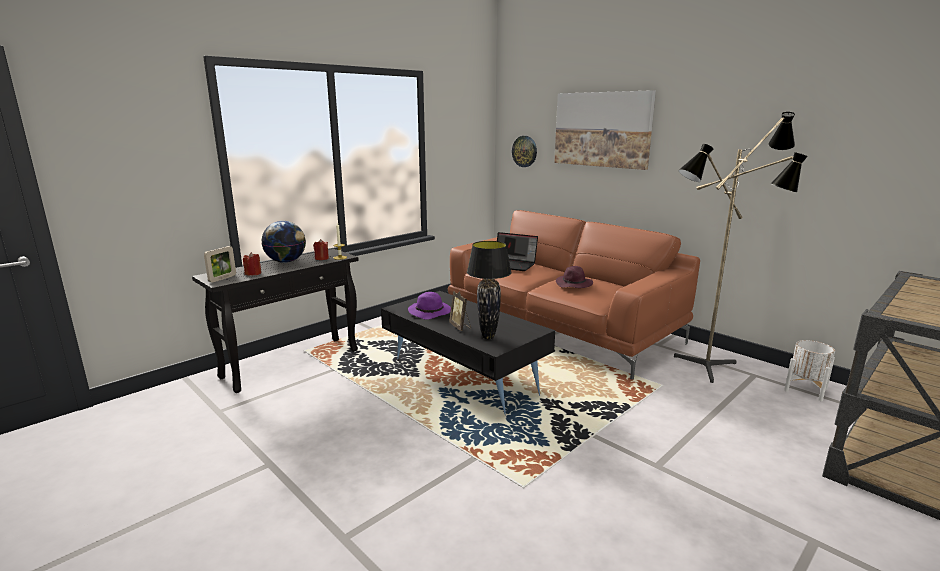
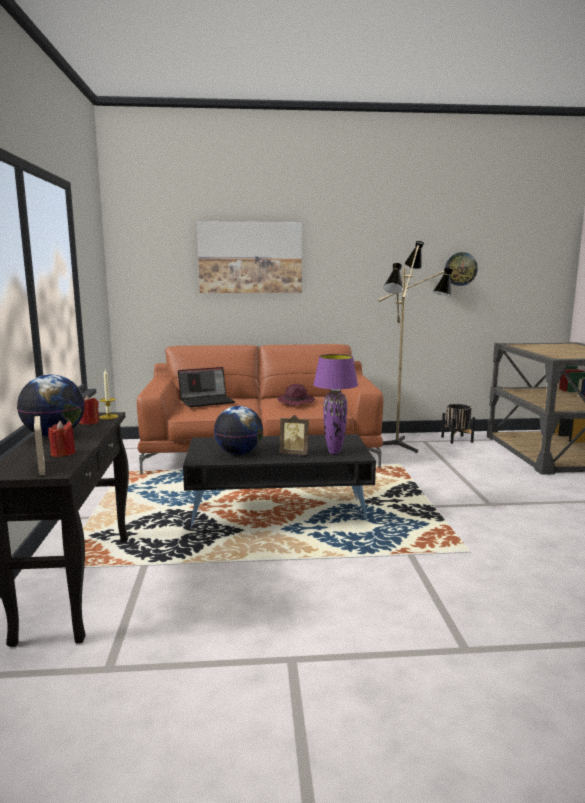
camera: 50 degrees left, 5 degrees down
(430, 312) = (239, 453): purple hat -> globe
(488, 337) = (334, 452): black table lamp -> purple table lamp
(524, 151) = (154, 283): wall clock -> wall clock (460, 269)
(805, 389) = (456, 439): white planter -> black planter

